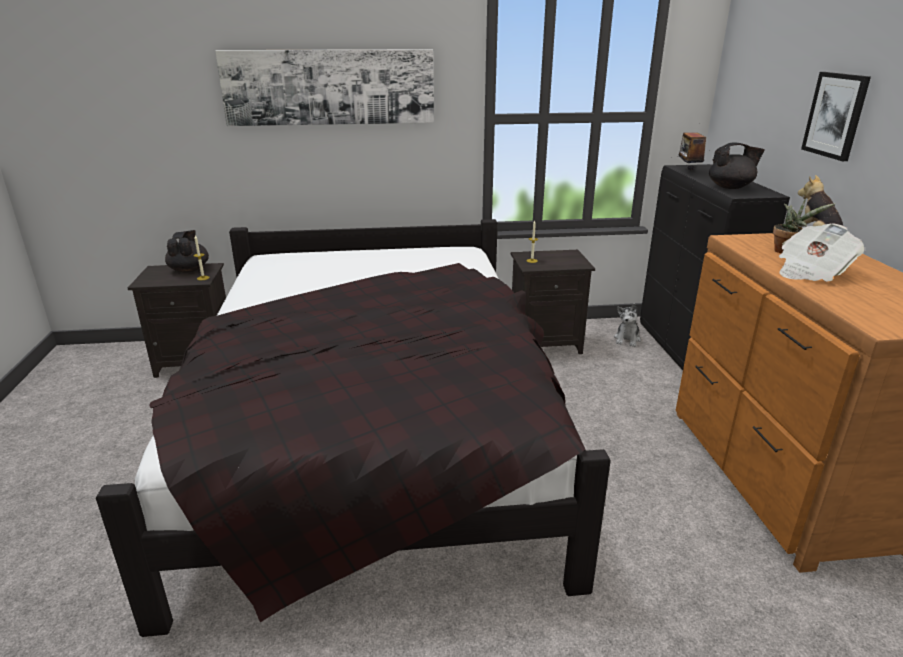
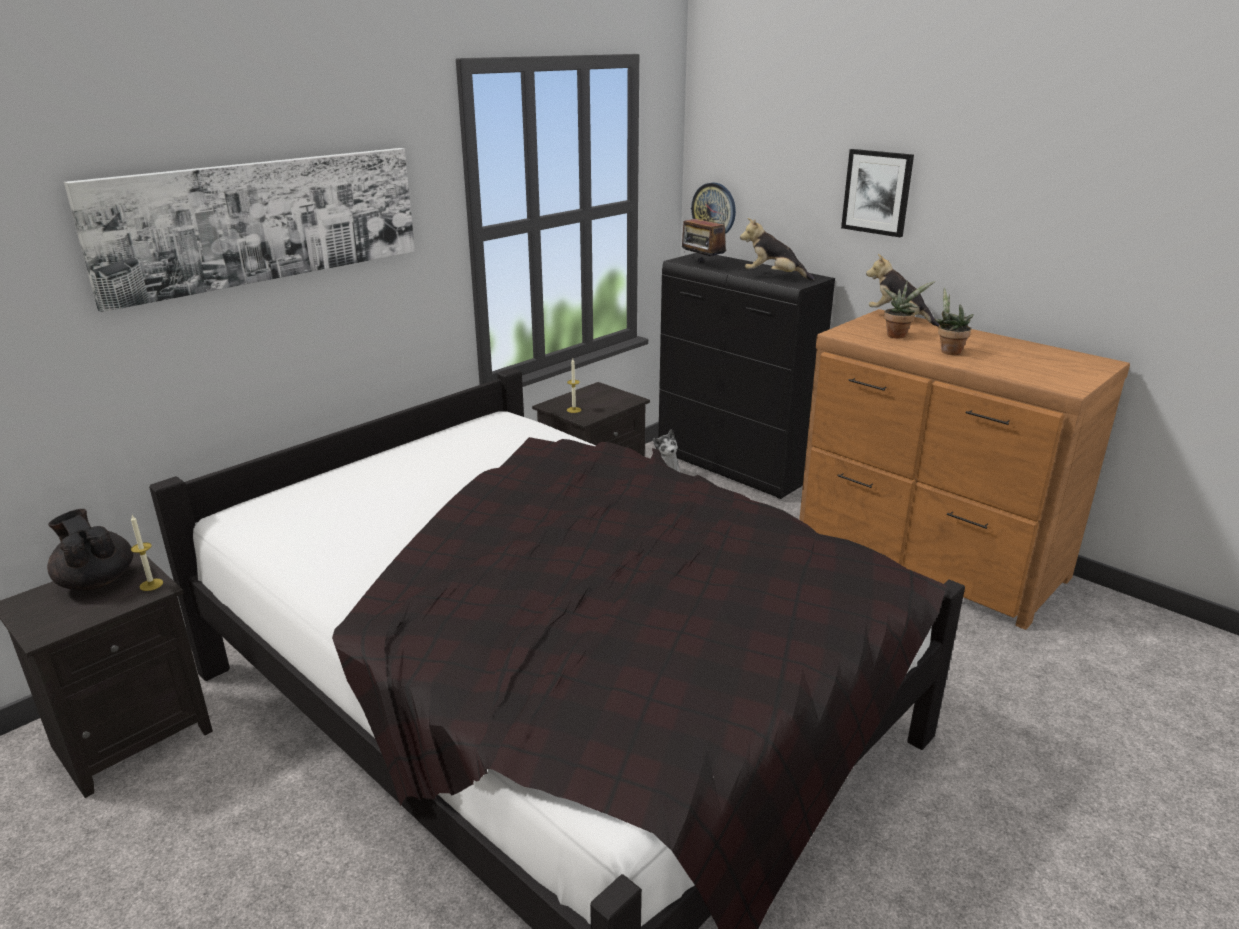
camera: 40 degrees left, 0 degrees up
(725, 128) = (714, 210): none -> wall clock
(730, 187) = (773, 277): black teapot -> plush toy
(811, 272) = (948, 351): newspaper -> potted plant

